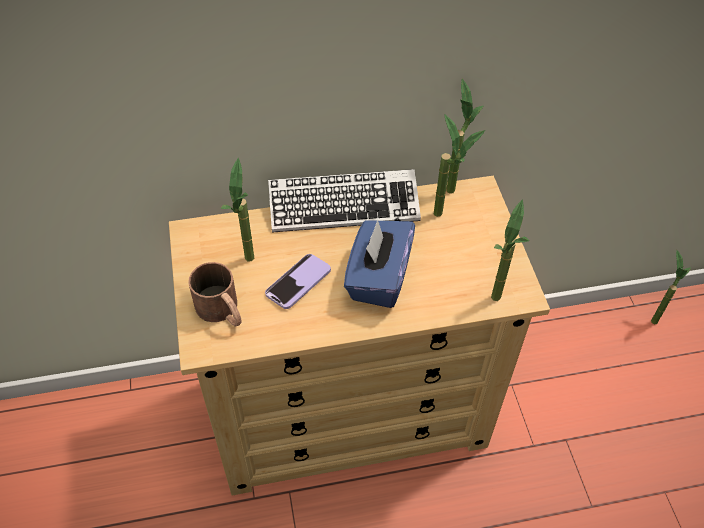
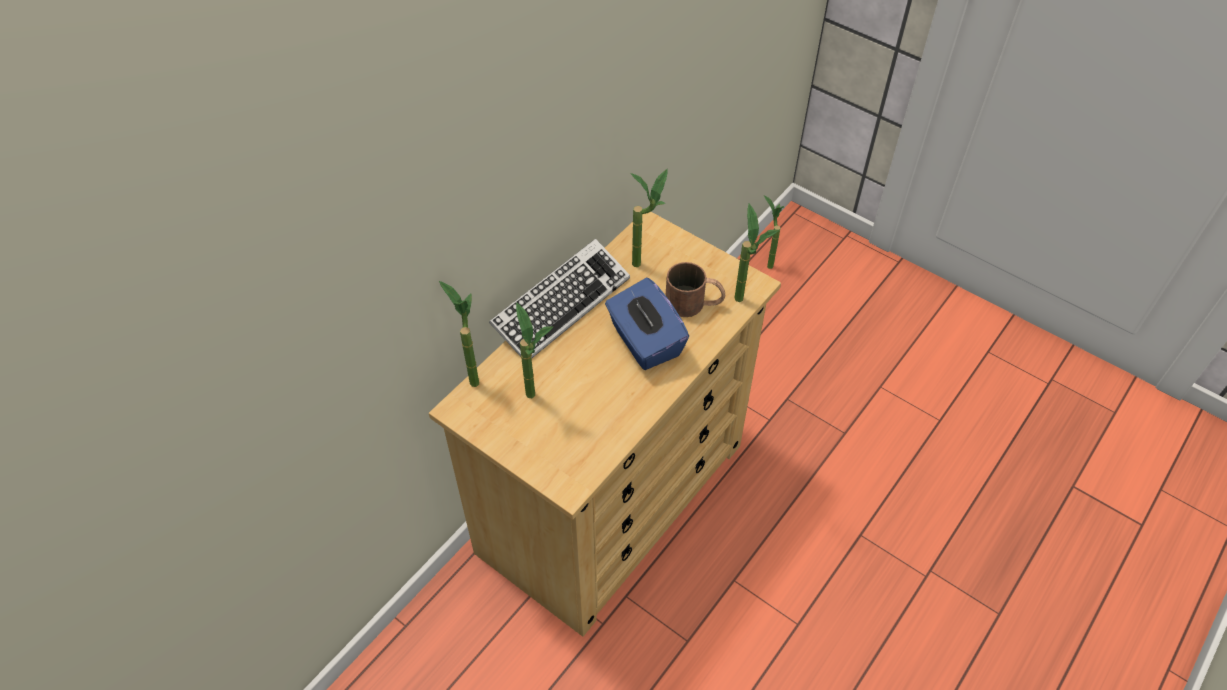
camera: 40 degrees left, 0 degrees up
(222, 311) = (555, 449): brown mug -> brown mug (694, 303)
(298, 282) = (589, 386): phone -> none
(452, 183) = (623, 234): potted plant -> potted plant (470, 375)

